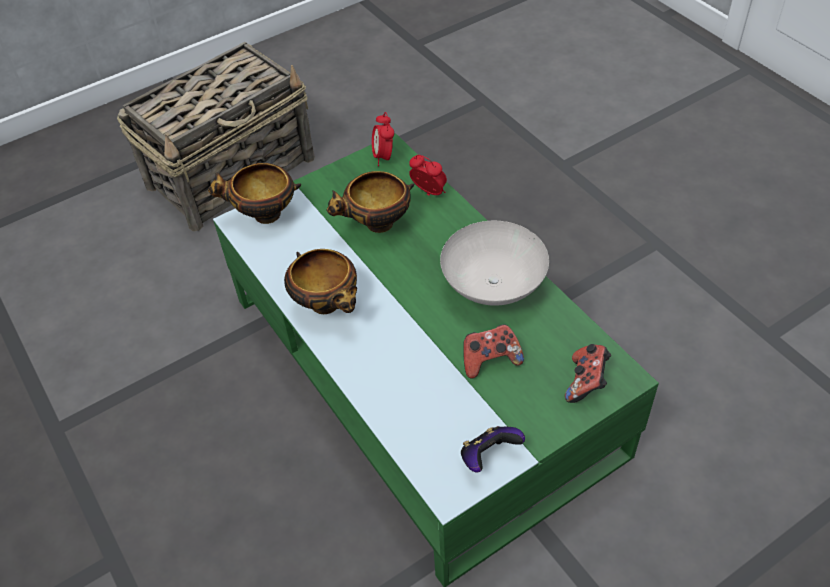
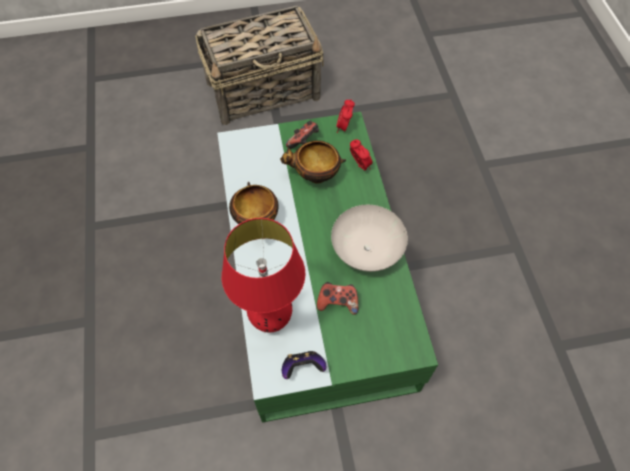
camera: 20 degrees right, 10 degrees up
(264, 215) = (248, 142): bowl -> none
(412, 415) = (271, 319): none -> red table lamp
(586, 382) = (390, 344): game controller -> game controller (303, 142)

